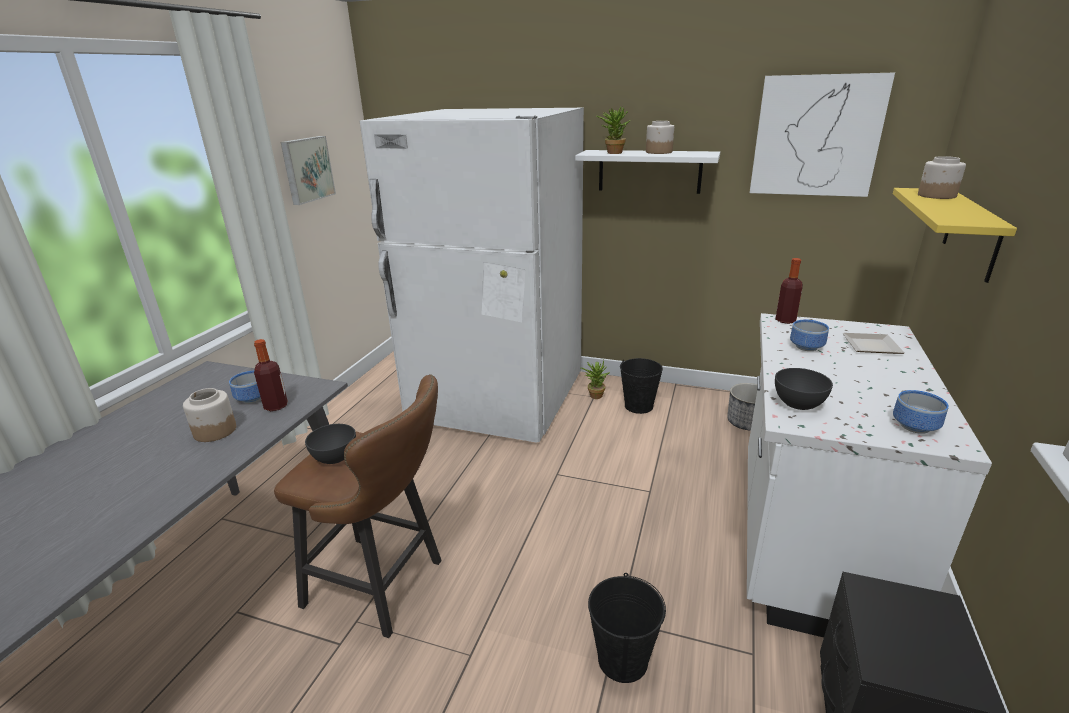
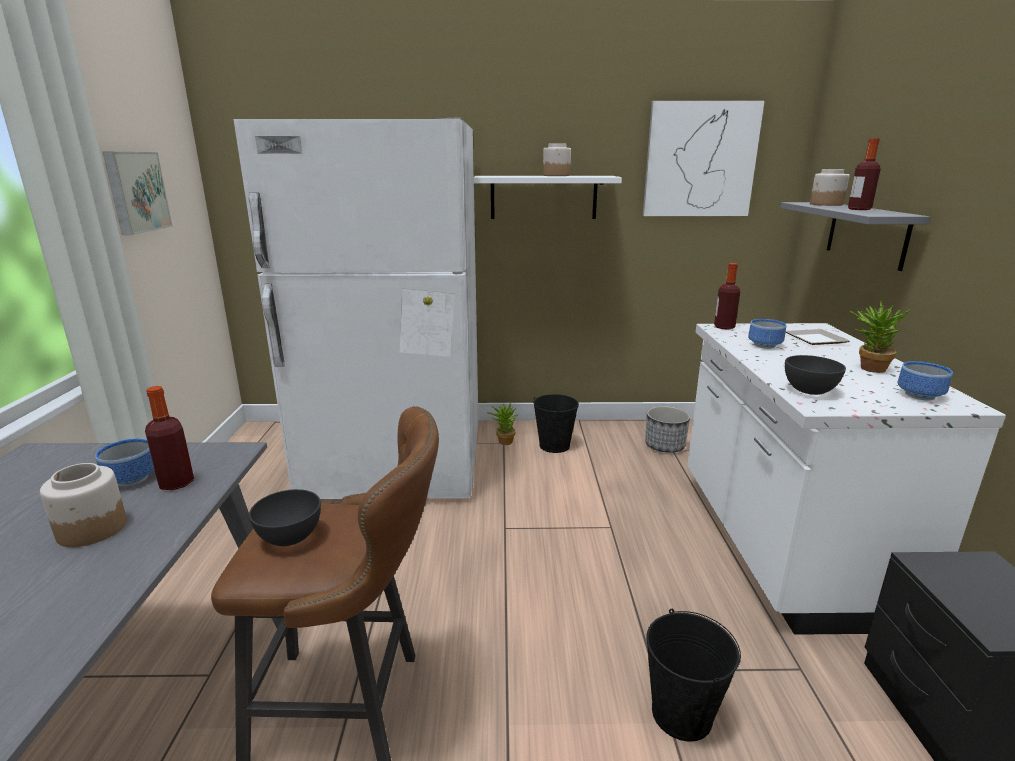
camera: 20 degrees left, 5 degrees down
(612, 152) = (509, 176): potted plant -> potted plant (867, 368)
(955, 208) = (859, 209): none -> bottle
(972, 233) = (866, 234): yellow shelf -> grey shelf

